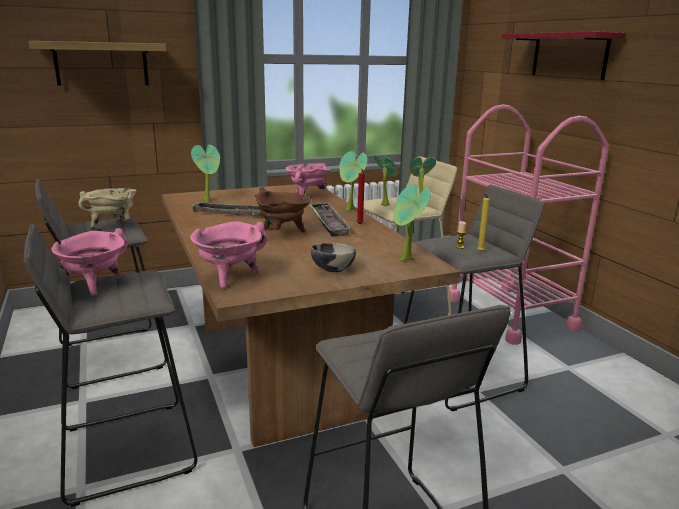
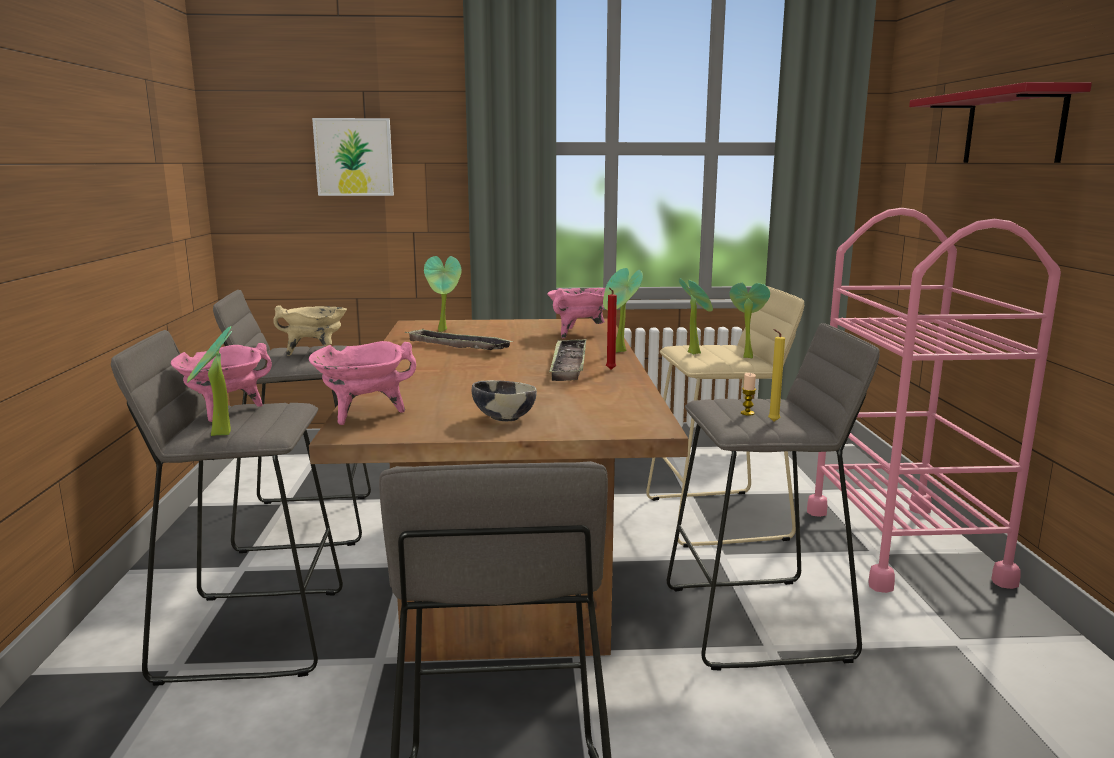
camera: 20 degrees right, 5 degrees down
(101, 64) = (354, 157): shelf -> picture
(282, 234) = (490, 373): brown cooking pot -> none
(406, 260) = (622, 417): potted plant -> potted plant (218, 435)

